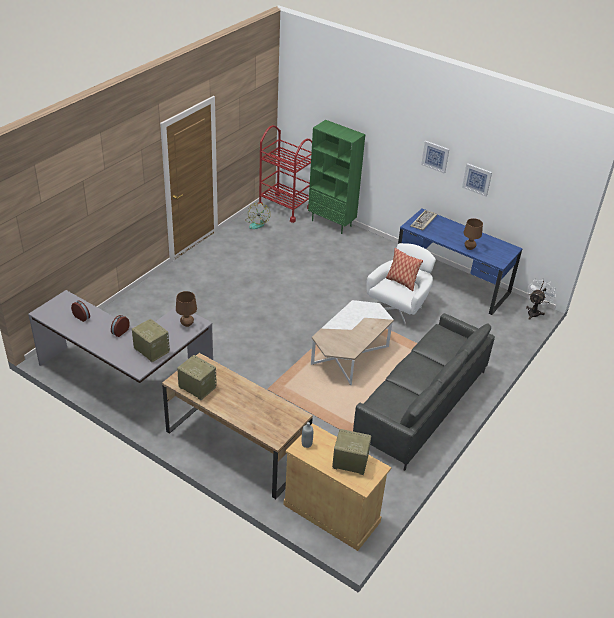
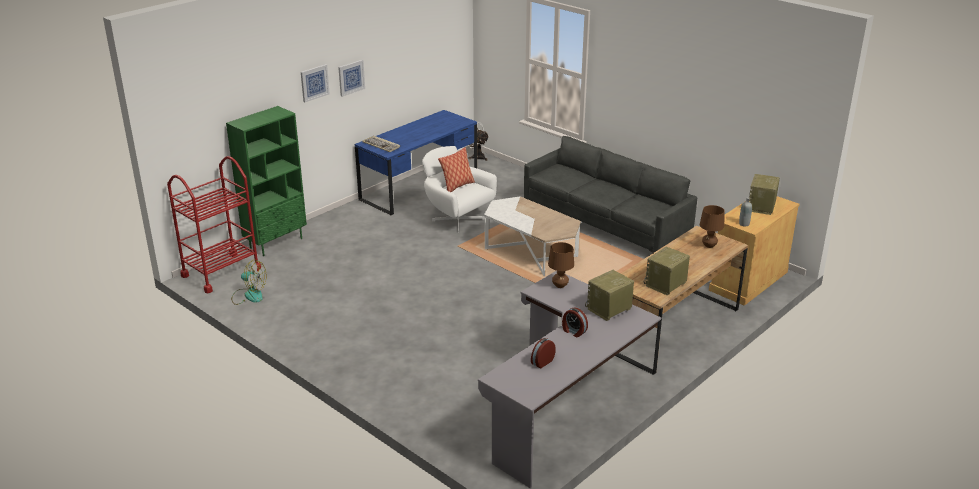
camera: 80 degrees left, 10 degrees down
(469, 248) = (438, 130): brown table lamp -> brown table lamp (709, 245)
(477, 179) = (392, 72): picture -> picture (314, 83)

